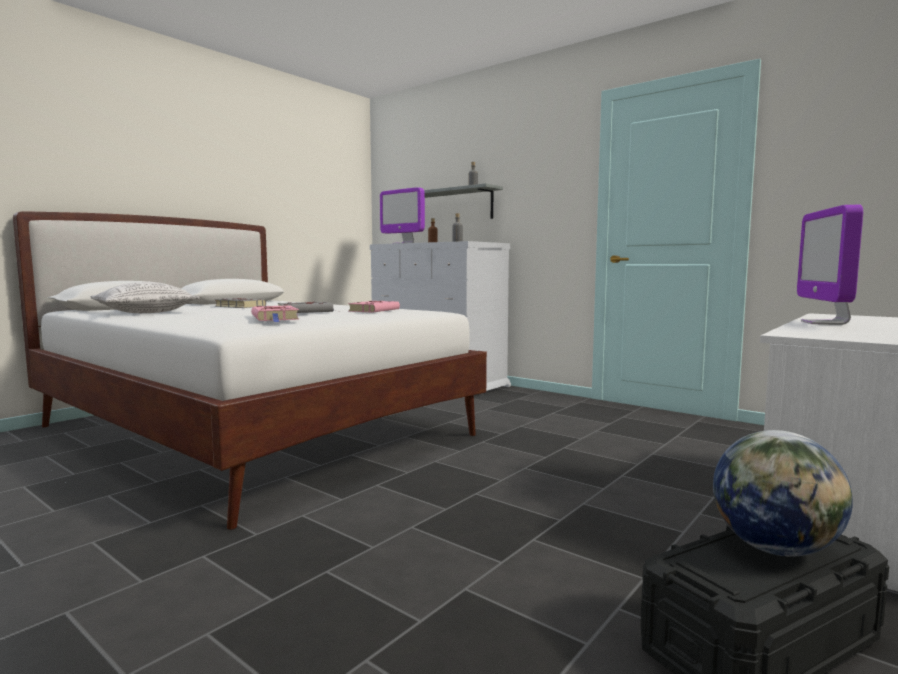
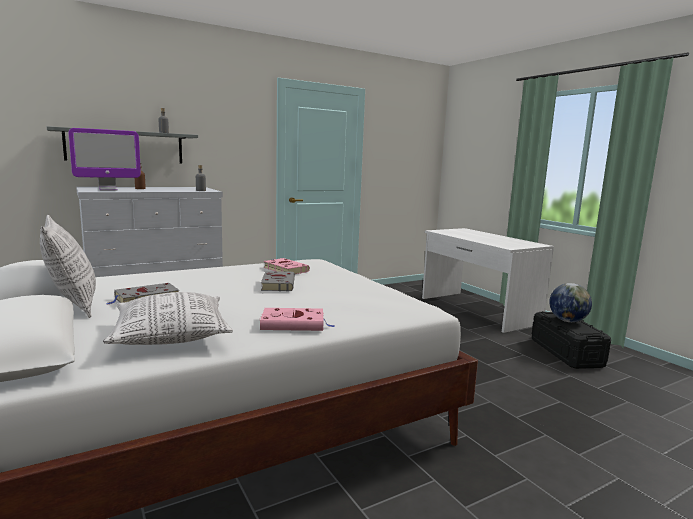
camera: 70 degrees left, 5 degrees up
(215, 304) = (73, 305): none -> pillow
(275, 318) = (365, 294): pink book -> pink book (295, 324)
(824, 323) = (471, 238): monitor -> none

